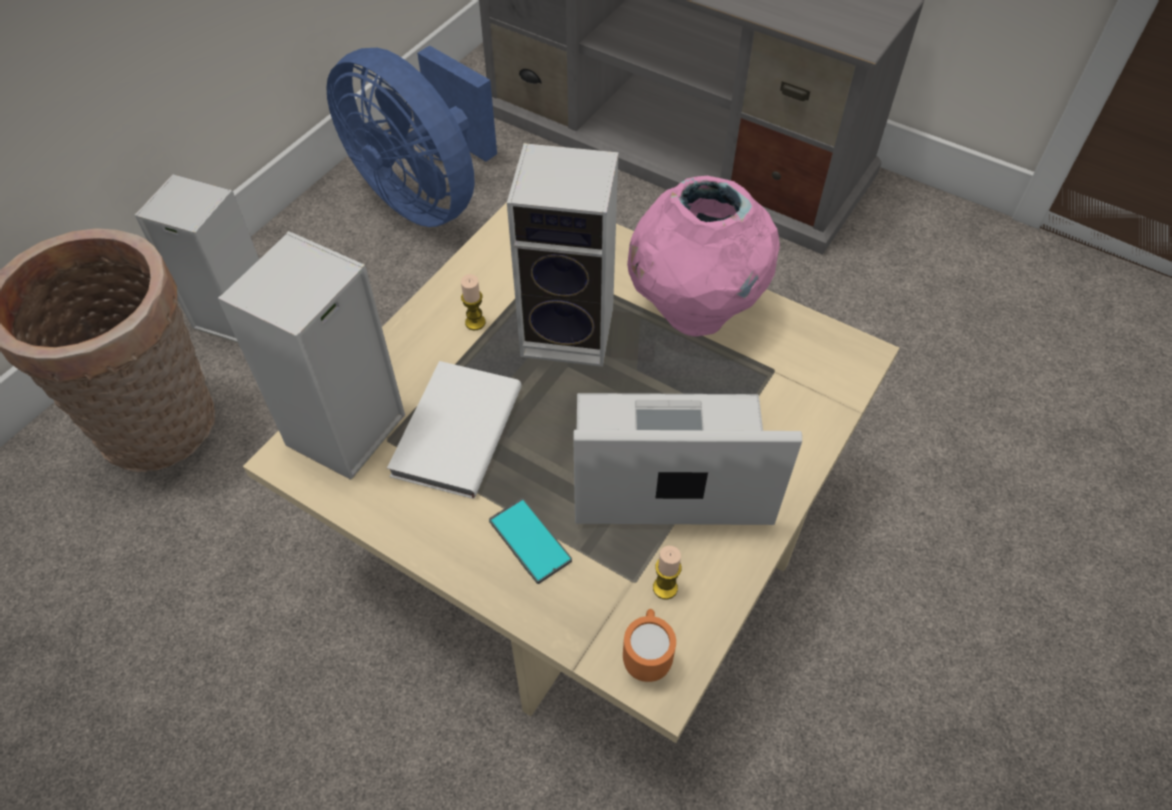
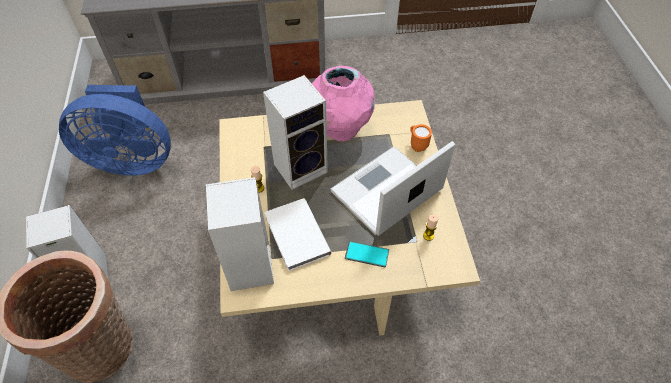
camera: 40 degrees left, 0 degrees up
(646, 657) = (445, 263): orange mug -> orange mug (417, 145)

